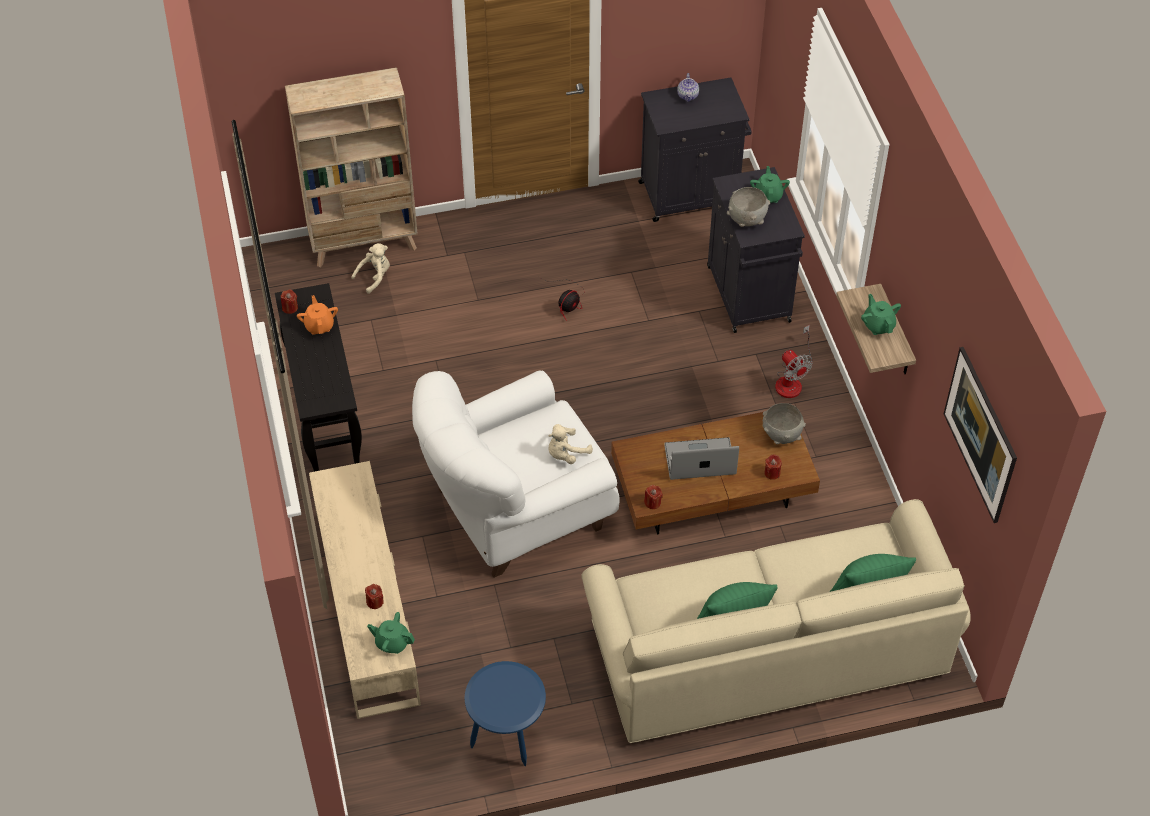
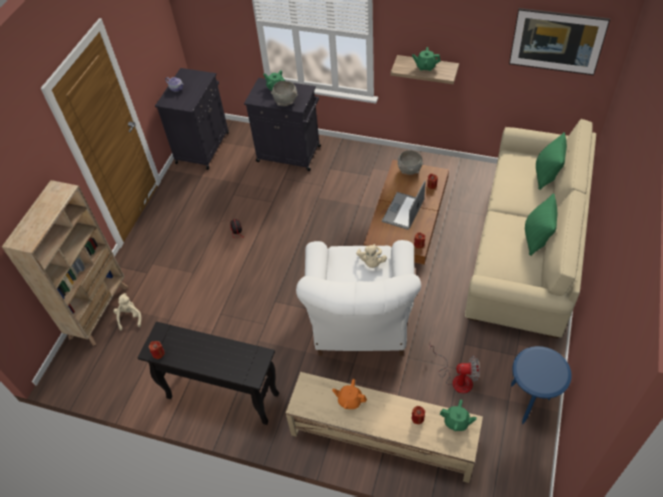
camera: 55 degrees left, 0 degrees up
(319, 325) = (188, 342): orange teapot -> orange teapot (350, 400)
(392, 642) = (456, 422): green teapot -> green teapot turned 120 degrees counterclockwise
(791, 380) = (357, 162): fan -> fan (457, 378)

